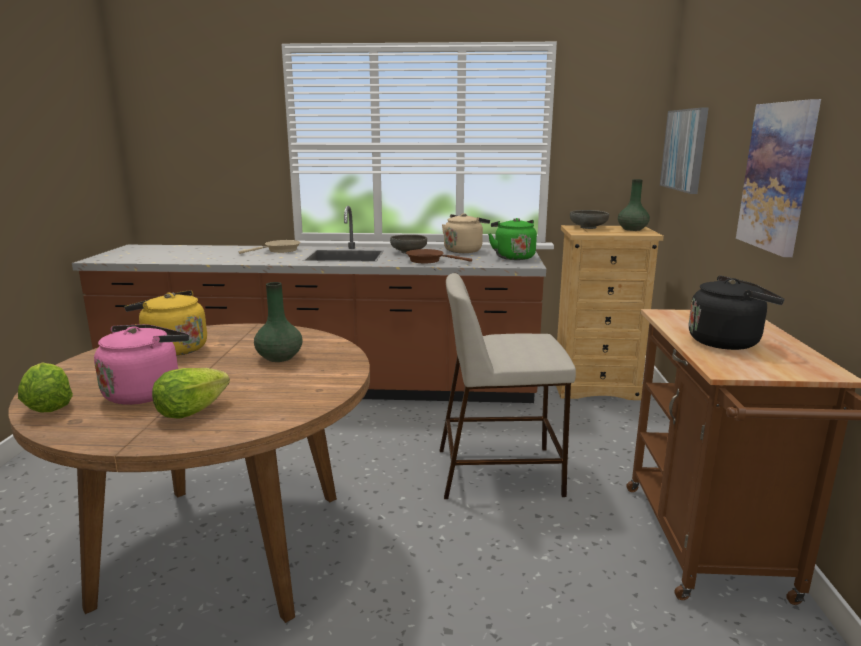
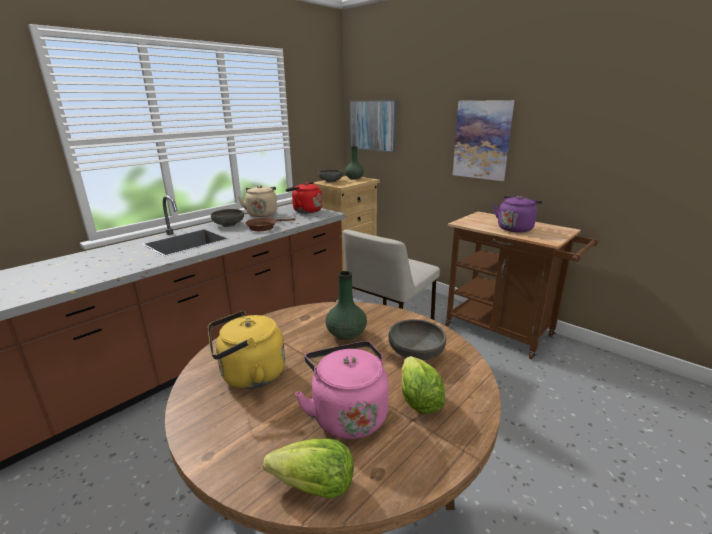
camera: 50 degrees left, 5 degrees up
(277, 391) = (416, 353): none -> grey bowl
(279, 250) = (106, 254): beige frying pan -> none
(513, 257) = (305, 211): green kettle -> red kettle
(727, 342) = (515, 228): black kettle -> purple kettle

